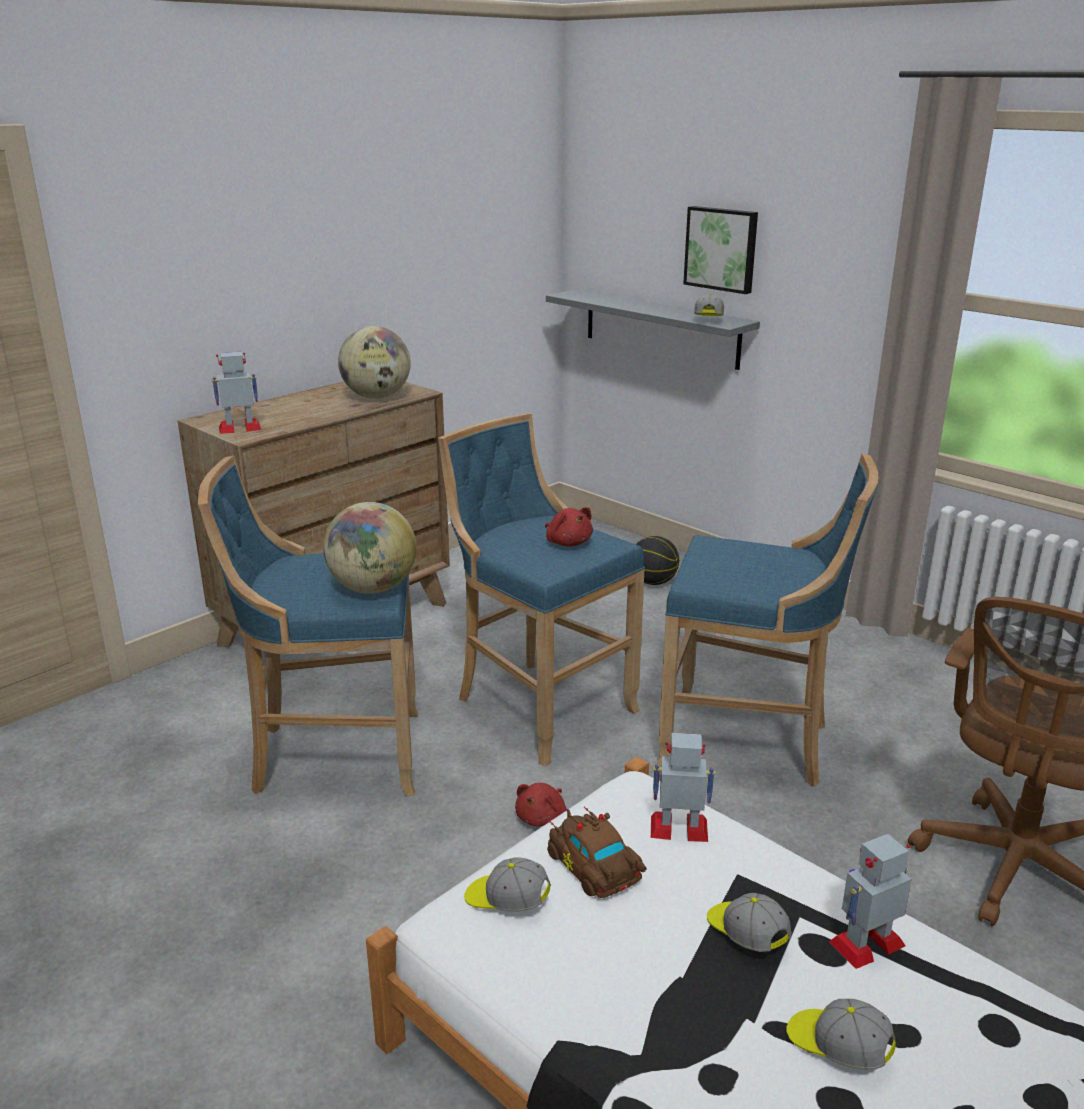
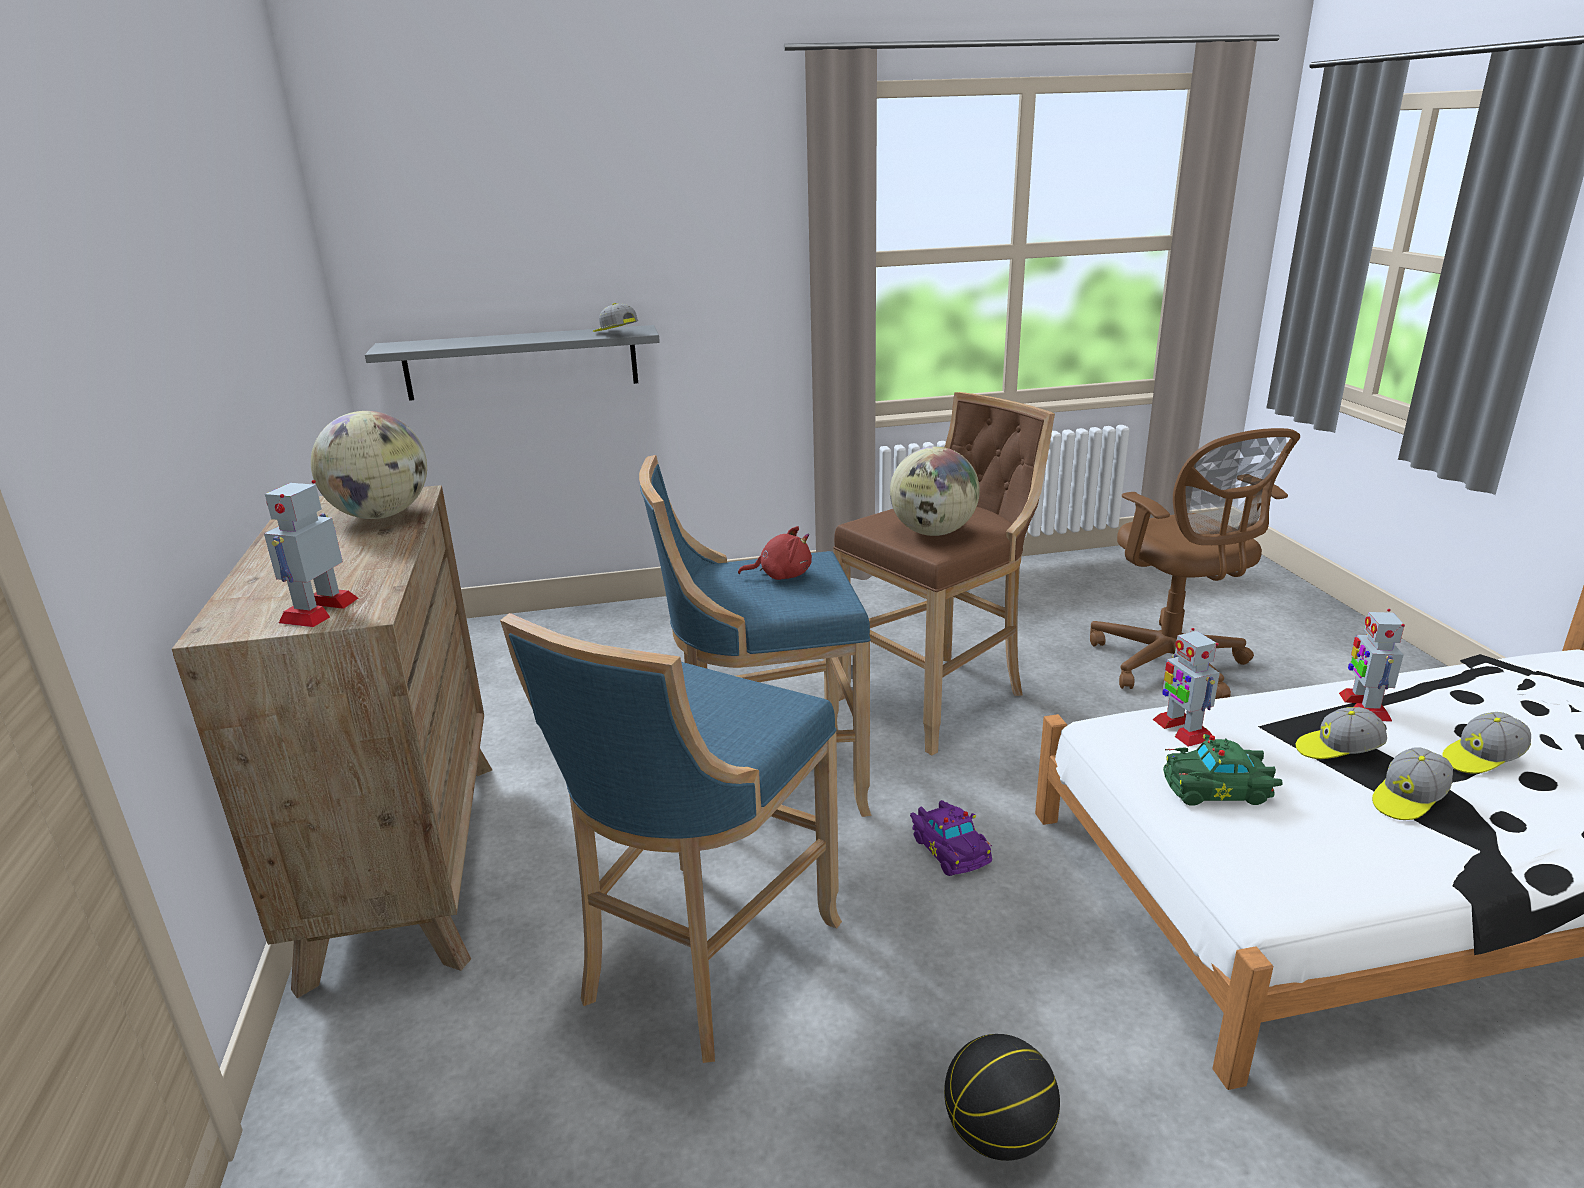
camera: 55 degrees left, 0 degrees up
(372, 588) = (754, 700): globe -> globe (932, 532)
(506, 901) = (1246, 852): cap -> cap (1408, 799)
(542, 817) = (950, 848): red plush toy -> purple toy car
(594, 868) = (1219, 789): brown toy car -> green toy car
(653, 582) = (634, 637): basketball -> basketball (997, 1133)
(679, 828) = (1182, 729): toy robot -> toy robot turned 60 degrees counterclockwise
(722, 249) = (589, 255): picture -> none
(749, 743) = (938, 697): blue stool -> brown stool

